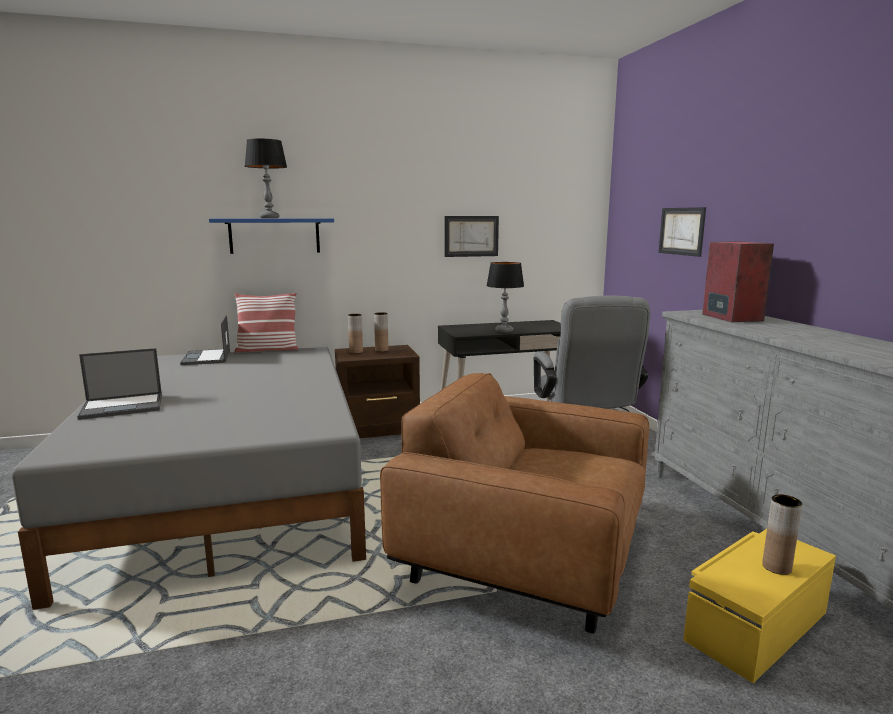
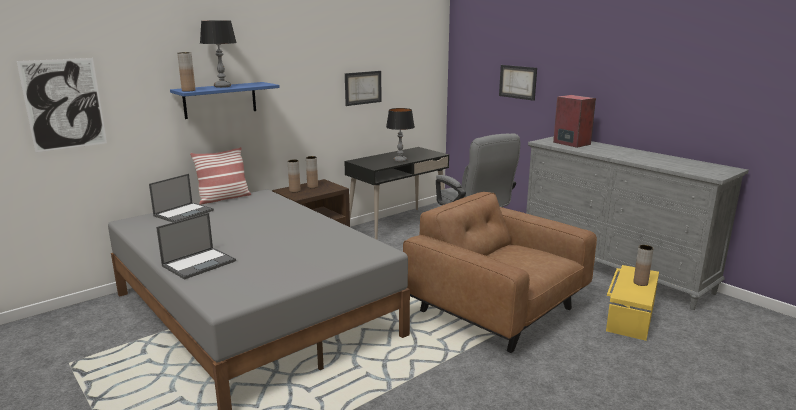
camera: 25 degrees left, 5 degrees up
(95, 225) = (64, 104): none -> picture
(206, 358) = (184, 213): laptop -> laptop turned 105 degrees counterclockwise
(222, 218) = (188, 90): none -> brown vase
(525, 555) = (496, 310): brown armchair -> brown armchair turned 45 degrees clockwise

